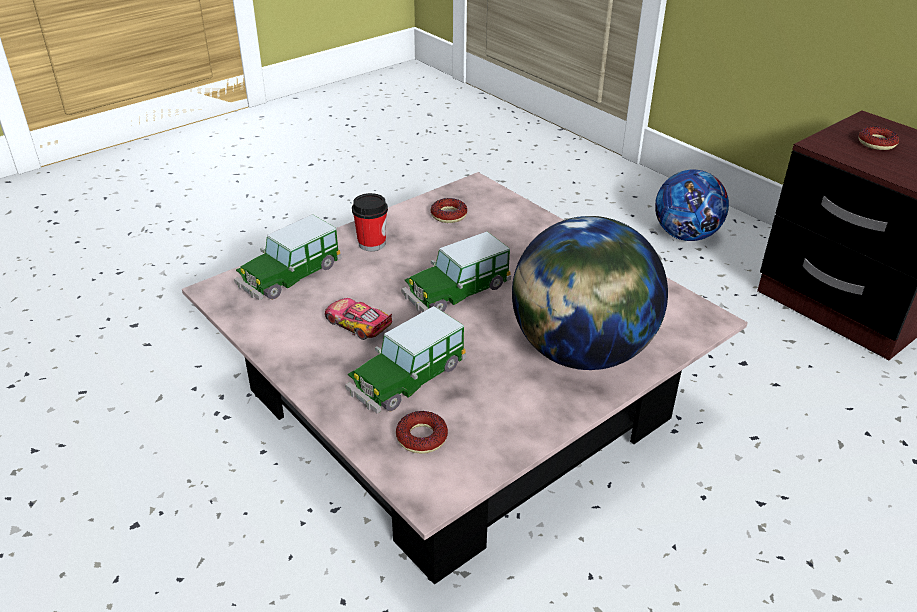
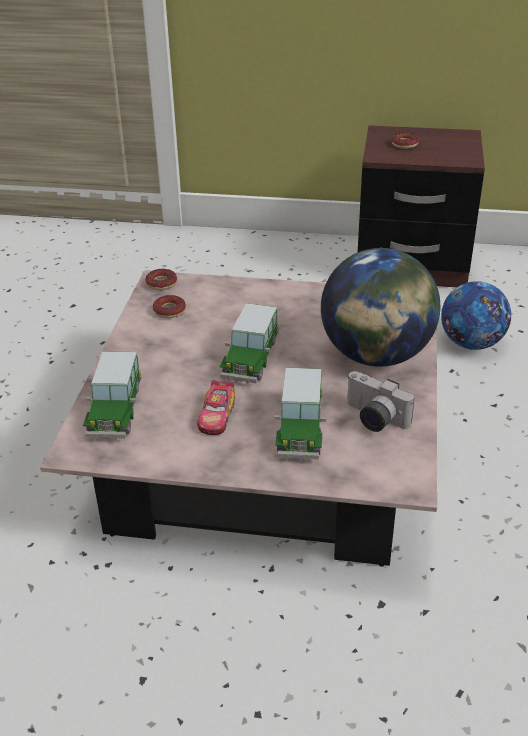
camera: 40 degrees left, 0 degrees up
(357, 324) = (216, 416): toy car -> toy car turned 75 degrees counterclockwise
(372, 244) = (143, 357): cup -> none
(422, 437) = (359, 457): donut -> donut (161, 283)
(487, 410) = (373, 419): none -> camera
(685, 235) = (272, 264): football -> football (471, 343)

